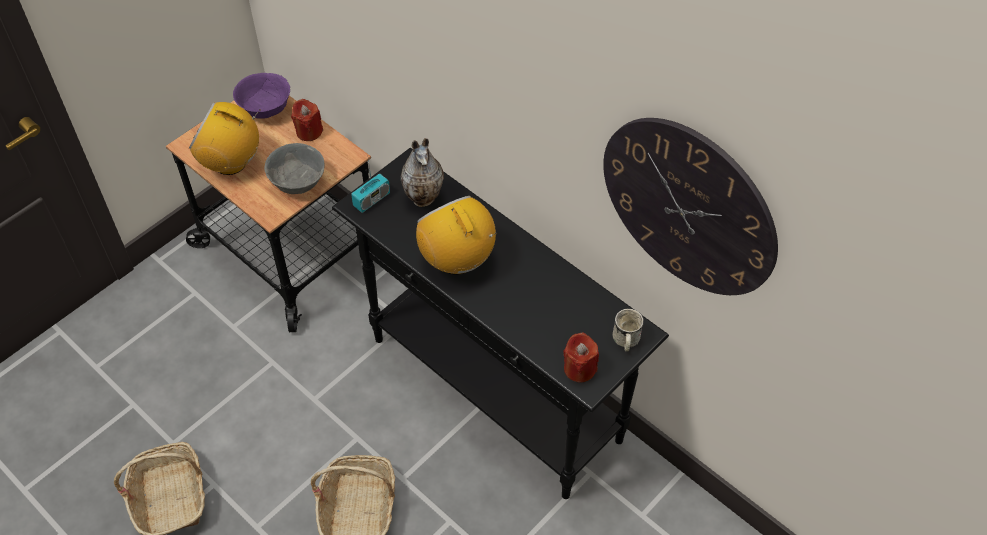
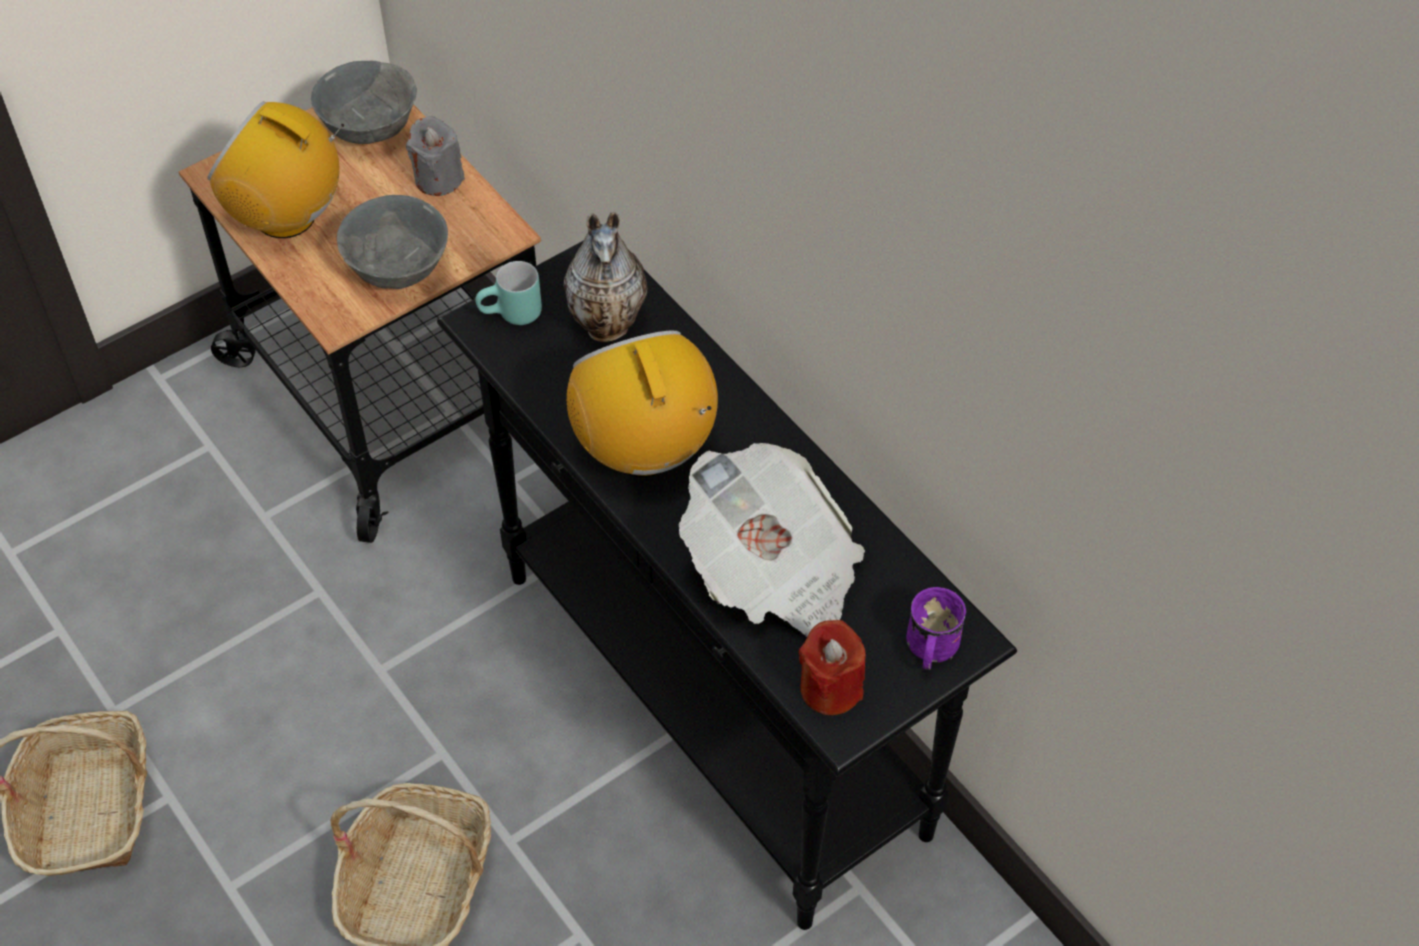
camera: 10 degrees right, 0 degrees up
(265, 108) = (370, 127): purple bowl -> grey bowl
(309, 132) = (438, 179): red candle -> grey candle
(371, 200) = (512, 316): radio -> turquoise mug
(537, 313) = (773, 572): none -> newspaper
(625, 341) = (930, 649): white mug -> purple mug
(688, 207) = (1062, 406): wall clock -> none

